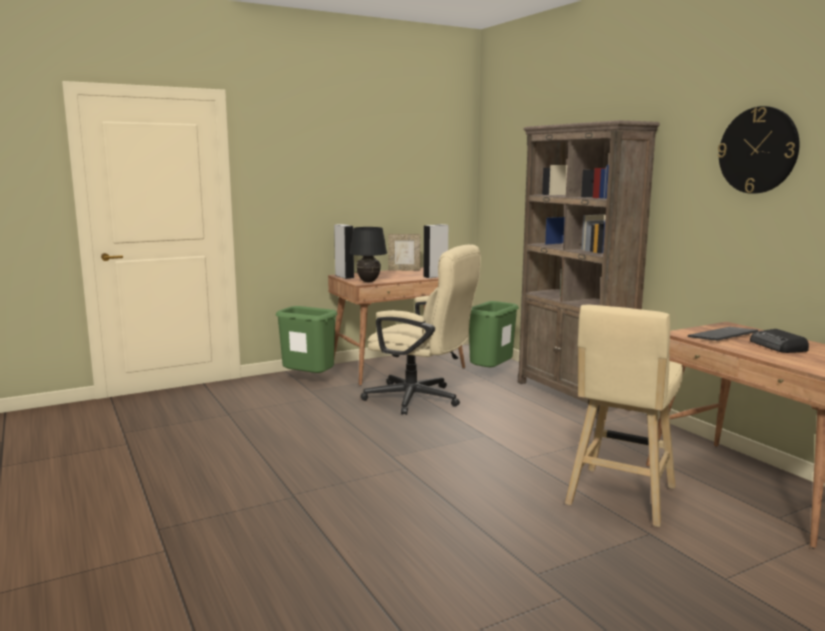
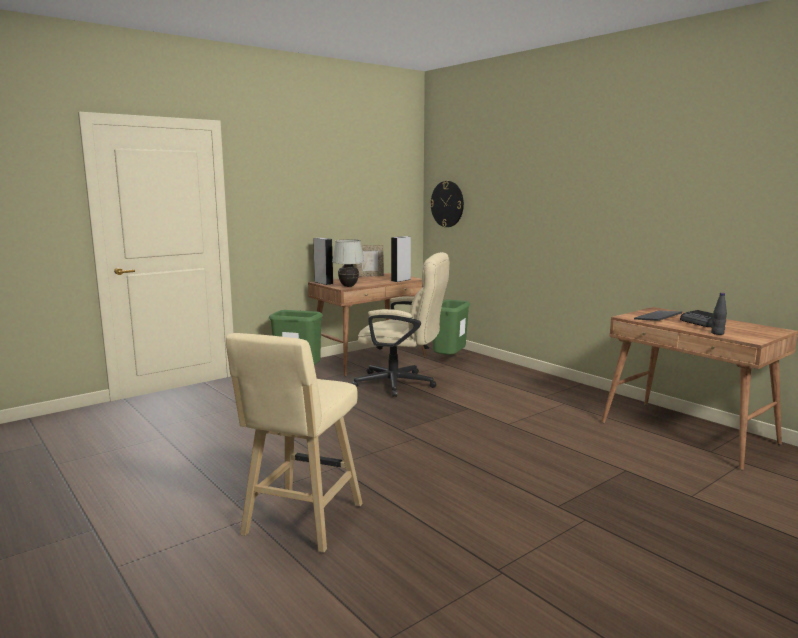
camera: 10 degrees left, 0 degrees up
(368, 281) = (348, 286): black table lamp -> white table lamp
(572, 395) = (522, 373): brown bookcase -> none
(619, 498) = (592, 447): beige stool -> beige stool (300, 522)
(758, 150) = (674, 174): wall clock -> wall clock (447, 204)
(790, 362) = (717, 333): none -> black bottle

